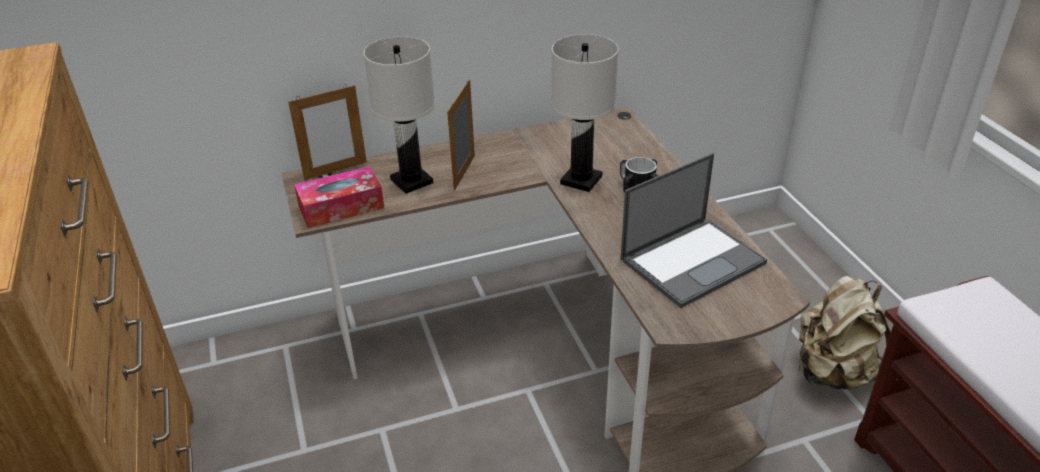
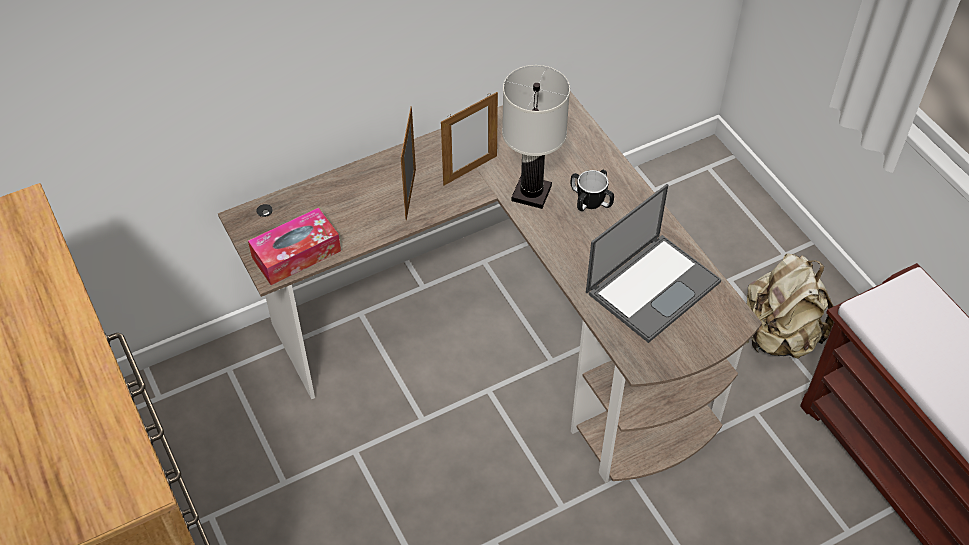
camera: 10 degrees left, 15 degrees up
(335, 170) = (275, 205): picture frame -> picture frame (470, 170)
(412, 181) = (360, 212): white table lamp -> none

